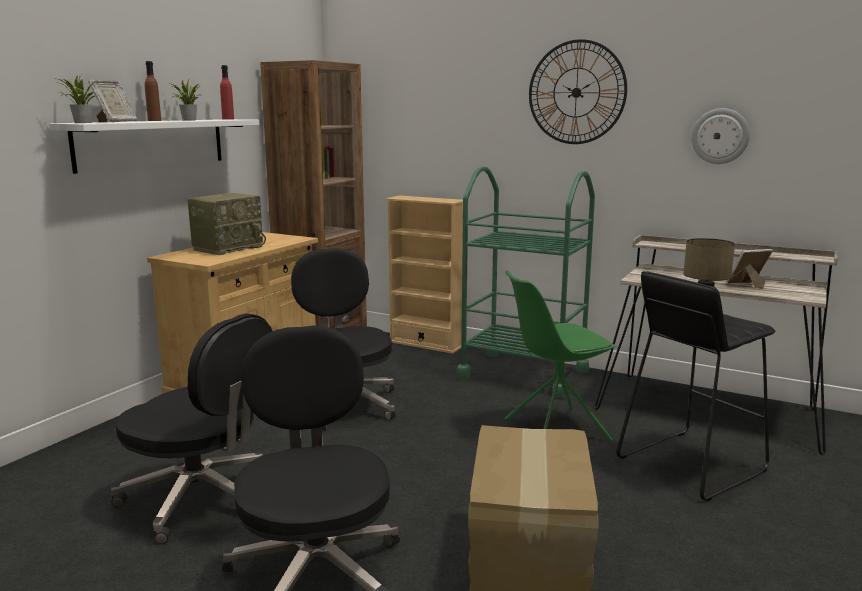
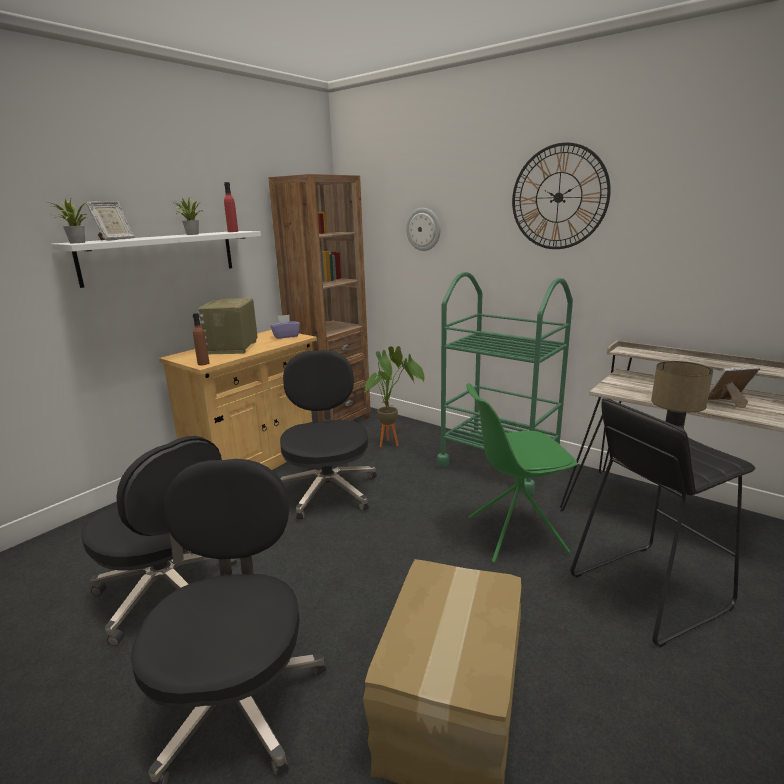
camera: 10 degrees right, 5 degrees up
(154, 120) = (158, 236): brown bottle -> brown bottle (203, 363)
(228, 248) = (233, 348): radio -> radio turned 135 degrees clockwise
(282, 238) = (285, 336): none -> purple tissue box
(401, 360) = (393, 443): none -> potted plant
(426, 344) = (419, 426): beige bookcase -> none
(720, 136) = (708, 241): wall clock -> wall clock (423, 229)

